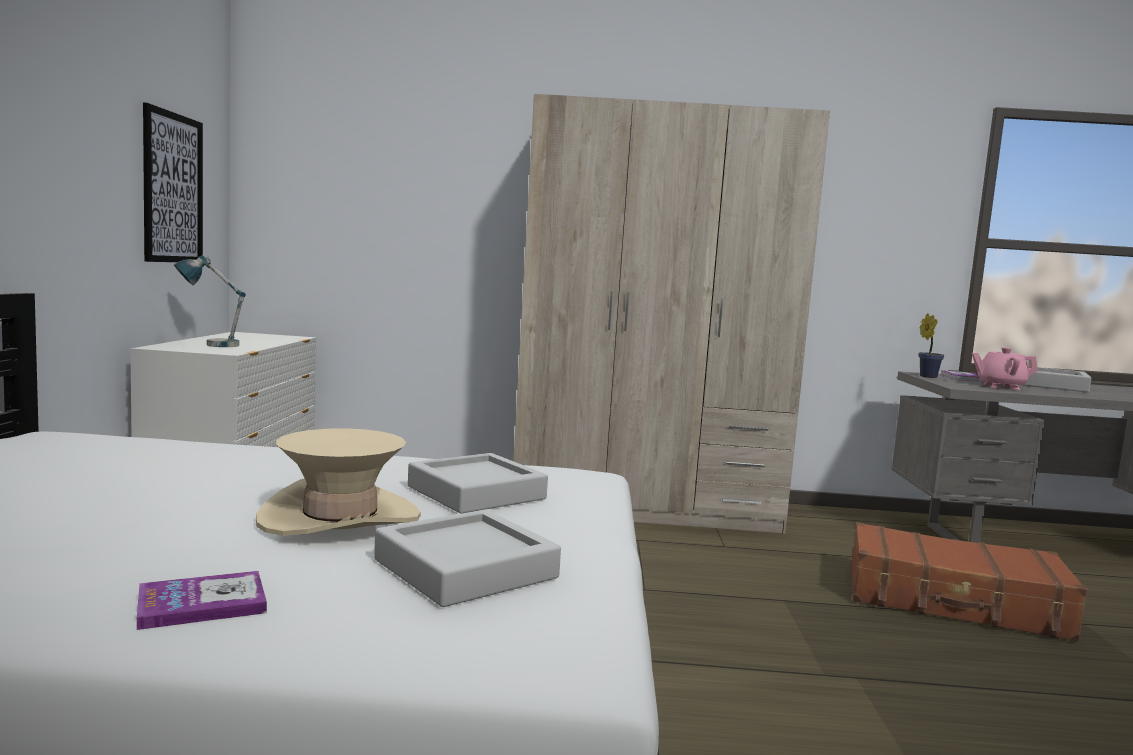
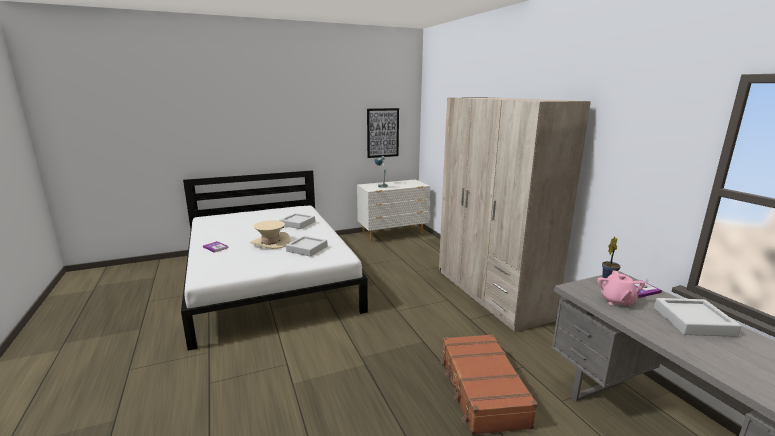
camera: 65 degrees right, 10 degrees up
(465, 569) = (247, 260): grey tray -> grey tray (297, 223)
(1000, 386) = (616, 301): pink teapot -> pink teapot turned 150 degrees counterclockwise

